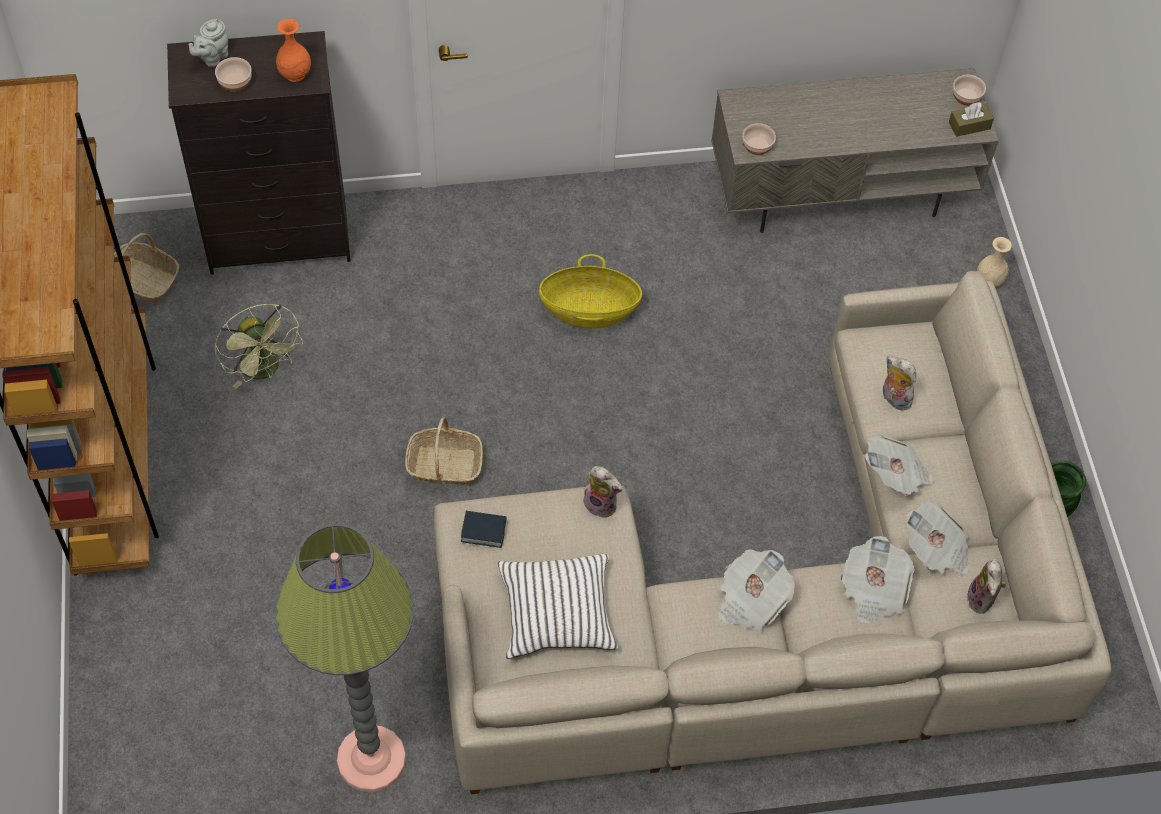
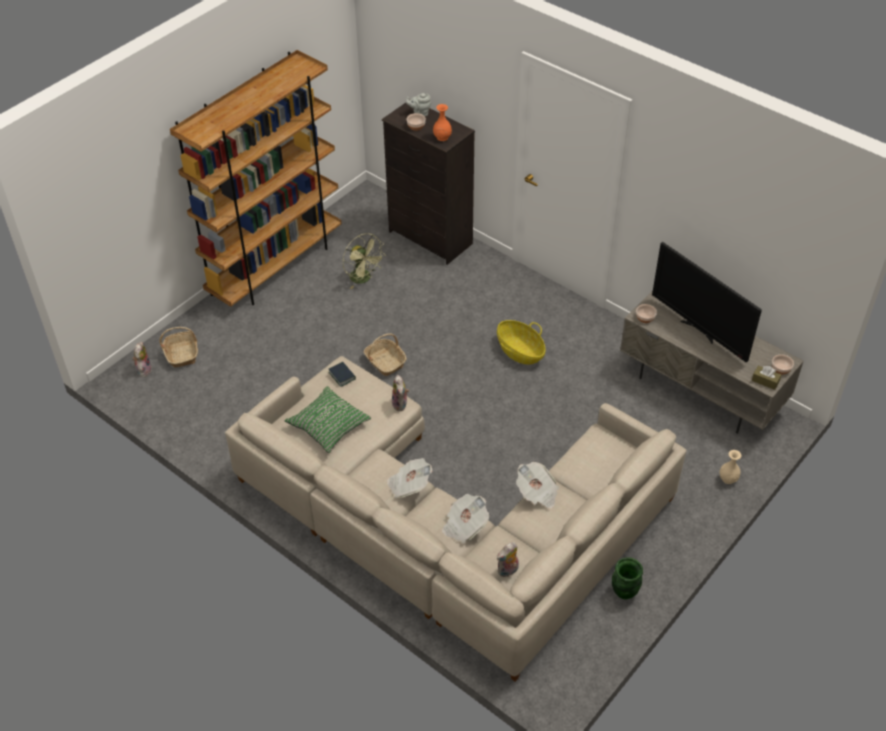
camera: 50 degrees right, 10 degrees down
(143, 280) = (362, 217): basket -> basket (182, 353)
(265, 370) = (364, 279): green fan -> green fan turned 60 degrees counterclockwise
(371, 759) = (222, 438): floor lamp -> none
(557, 612) = (328, 425): white pillow -> green pillow
(832, 115) = (699, 330): none -> television
(893, 399) = (580, 465): plush toy -> plush toy (143, 370)
(936, 550) = (515, 535): newspaper -> none

